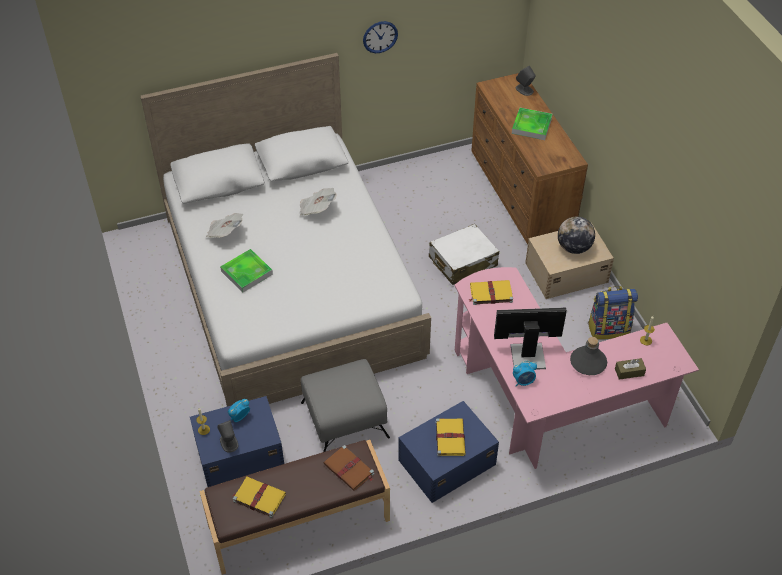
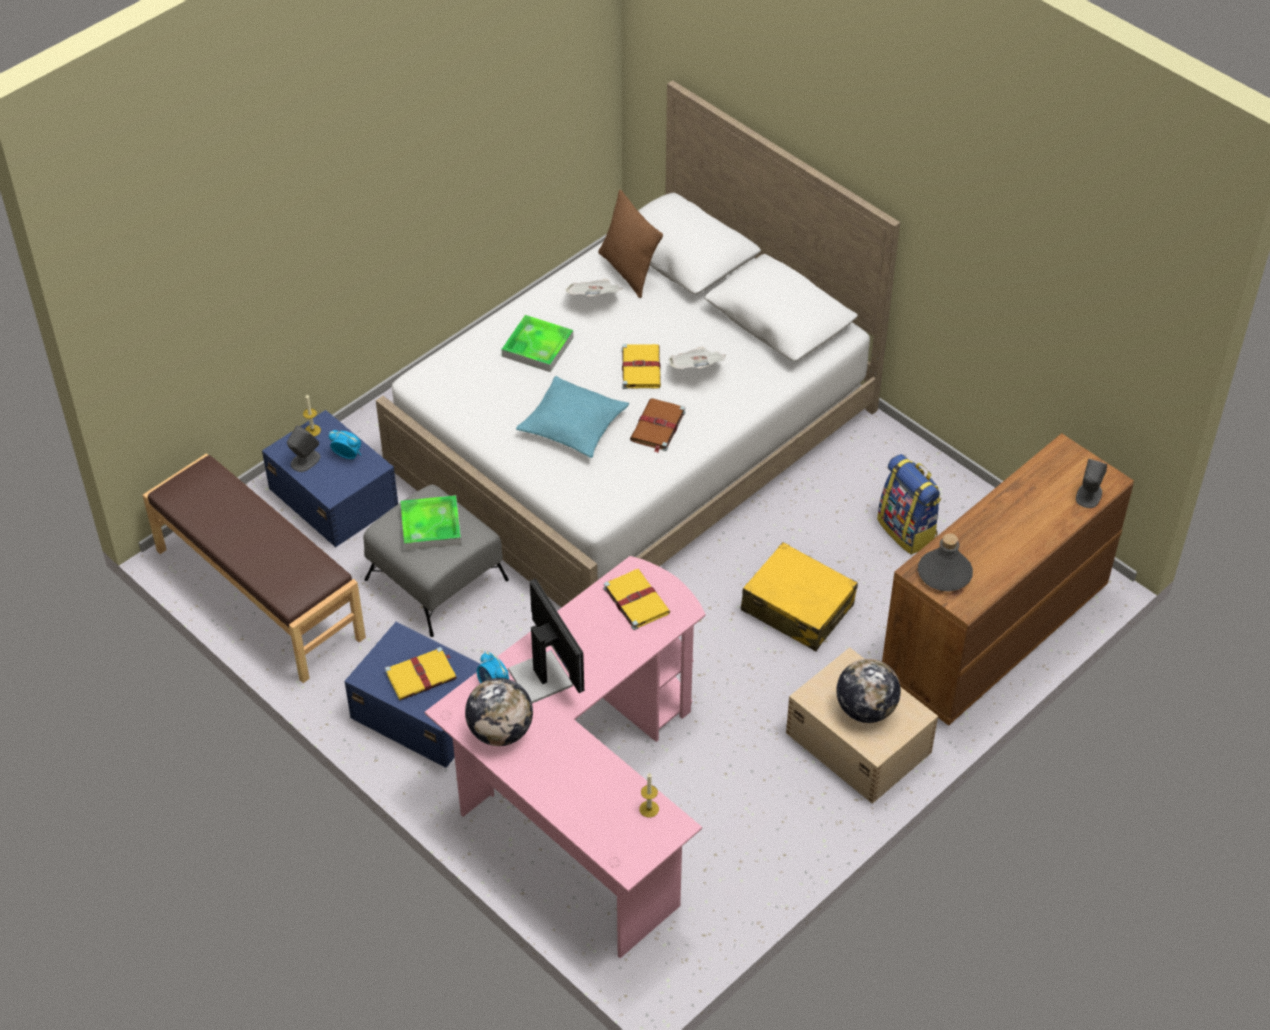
camera: 65 degrees right, 0 degrees up
(213, 209) = (628, 271): none -> brown pillow
(258, 497) = (216, 506): yellow book -> yellow book (640, 367)
(325, 278) = (573, 425): none -> turquoise pillow
(349, 469) = (295, 575): brown book -> brown book (657, 427)
(380, 37) = (961, 249): wall clock -> none
(462, 262) = (797, 608): white suitcase -> yellow suitcase
(531, 126) = (1006, 530): tray -> tray (431, 526)
(560, 389) = (500, 731): none -> globe
(587, 362) = (567, 750): grey bottle -> grey bottle (944, 573)
(608, 328) = (774, 831): backpack -> backpack (908, 530)
(629, 372) = (575, 804): brown tissue box -> none

